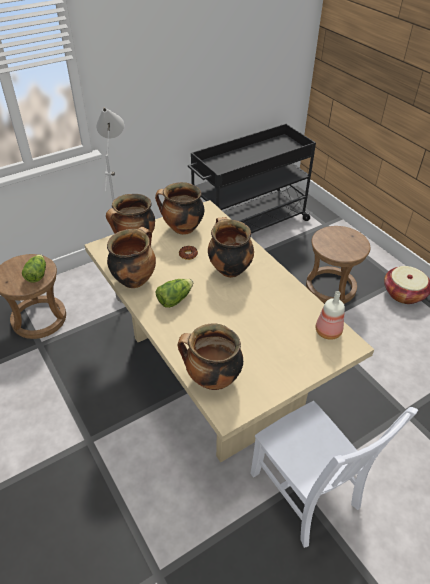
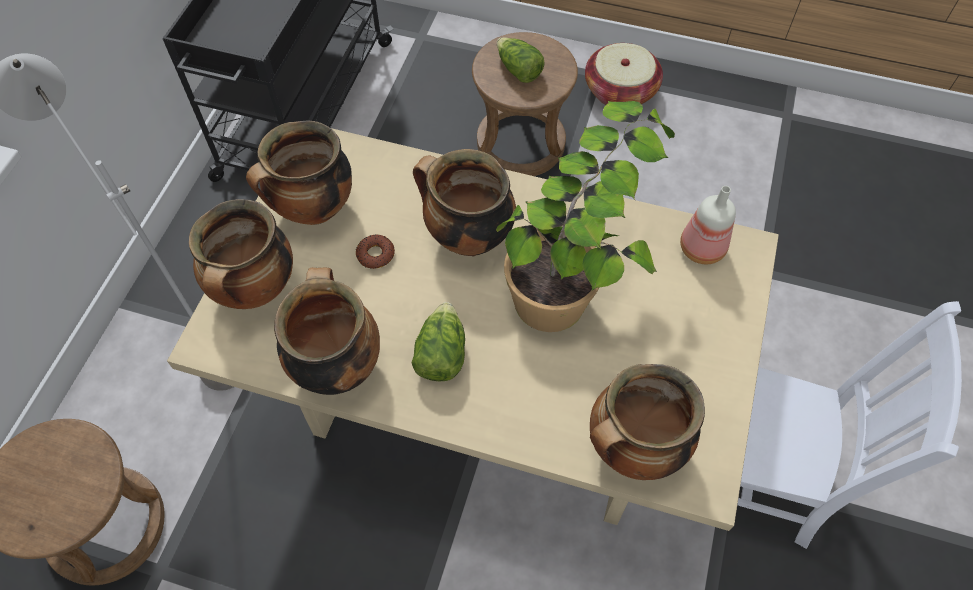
camera: 40 degrees left, 15 degrees up
(37, 274) = (77, 468): lettuce -> lettuce (518, 70)
(257, 308) = (576, 279): none -> potted plant

